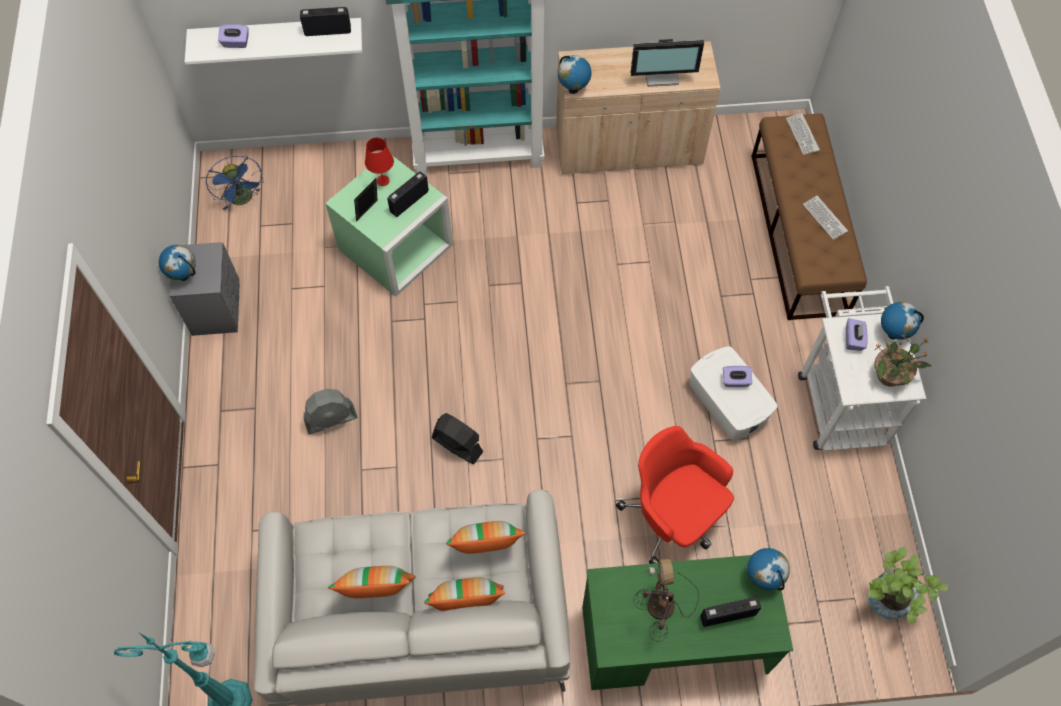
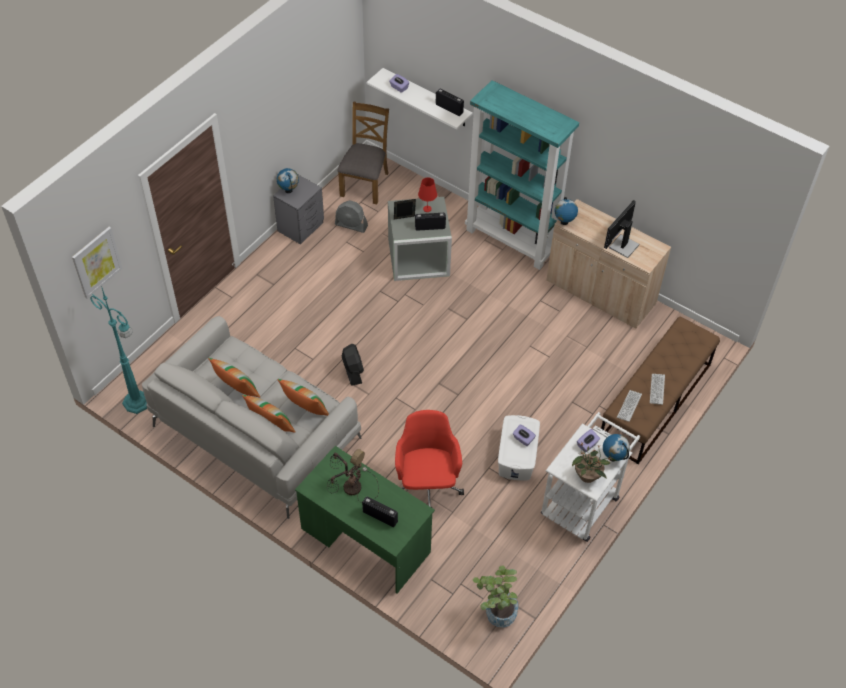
camera: 40 degrees right, 10 degrees down
(77, 594) = (96, 262): none -> picture
(243, 199) = (365, 184): blue fan -> brown chair
(331, 419) = (304, 315): grey fan -> grey fan (351, 225)
(395, 249) = (417, 258): green storage box -> grey storage box
(661, 75) = (622, 246): monitor -> monitor turned 90 degrees clockwise
(762, 577) = (416, 515): globe -> none
(802, 134) = (693, 339): keyboard -> keyboard (629, 406)

